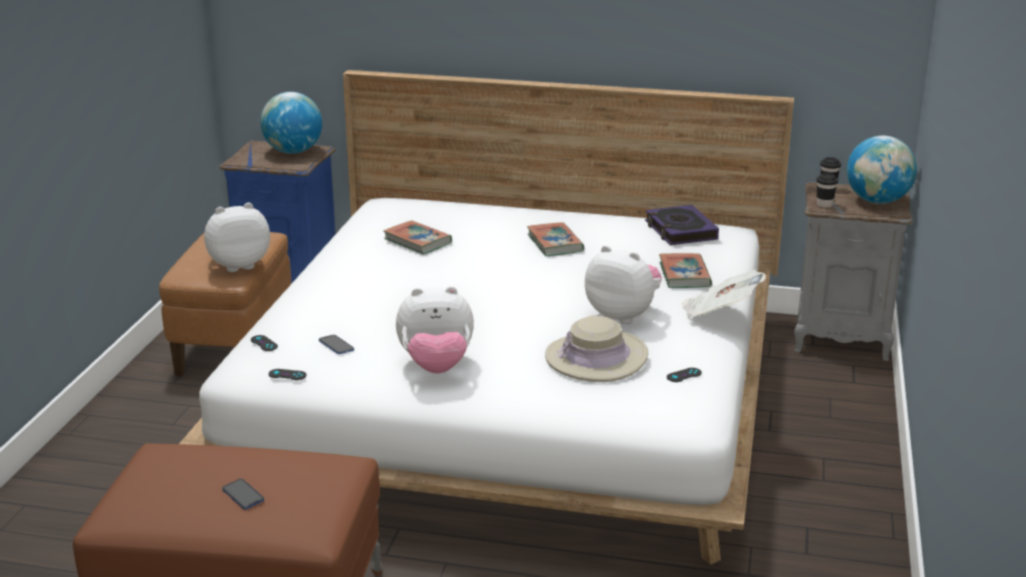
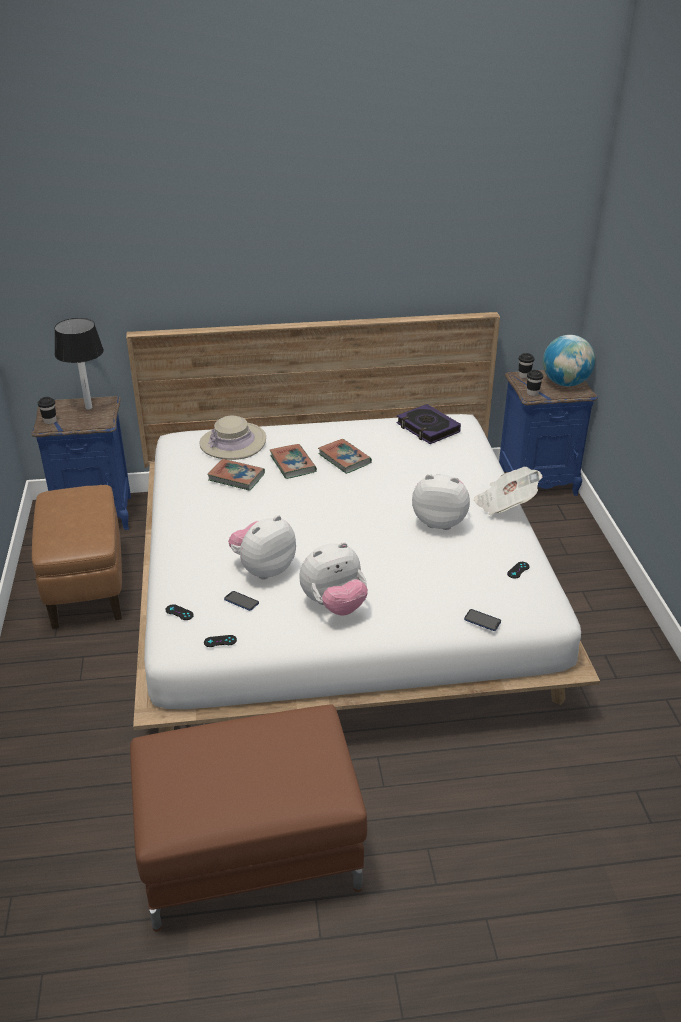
camera: 20 degrees left, 10 degrees up
(238, 265) = (93, 528): plush toy -> plush toy (263, 569)
(243, 495) = (260, 774): phone -> phone (482, 621)
(245, 157) = (50, 421): none -> black cup
(293, 152) = (88, 407): globe -> table lamp
(596, 357) = (447, 568): beige hat -> beige hat (233, 442)
(684, 275) = (458, 472): book -> book (293, 464)
(842, 340) = (538, 483): grey nightstand -> blue nightstand

